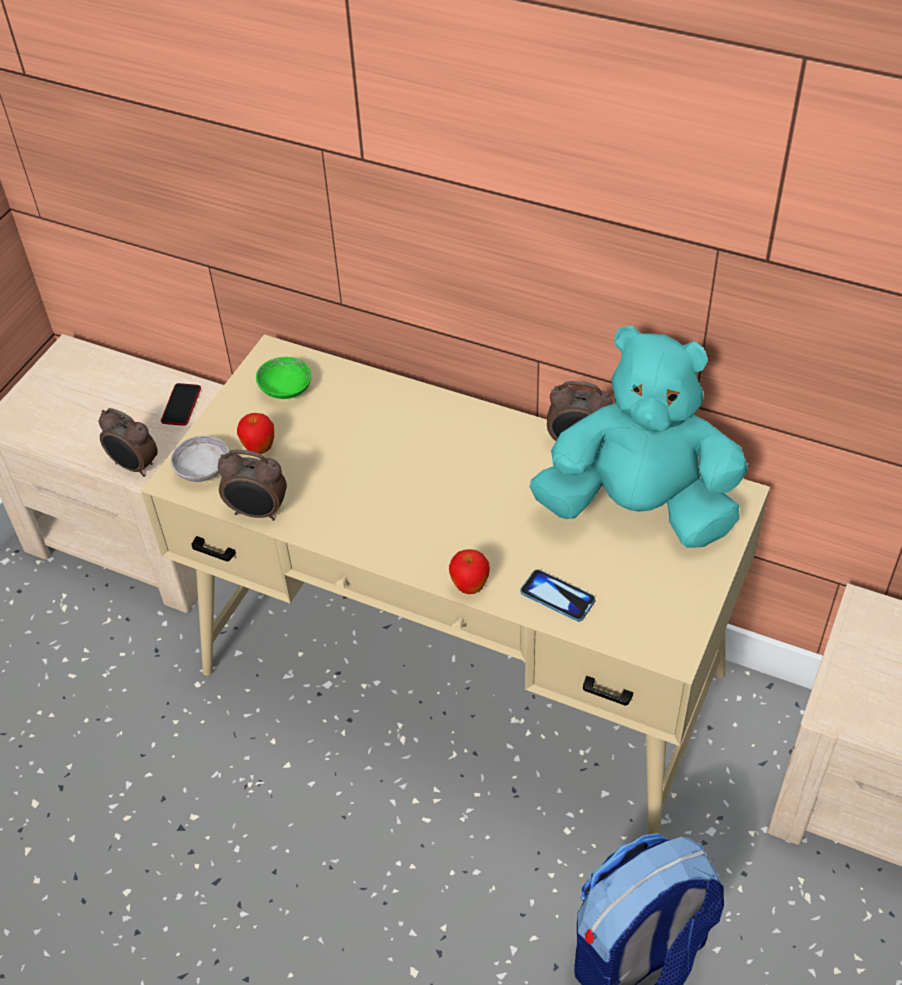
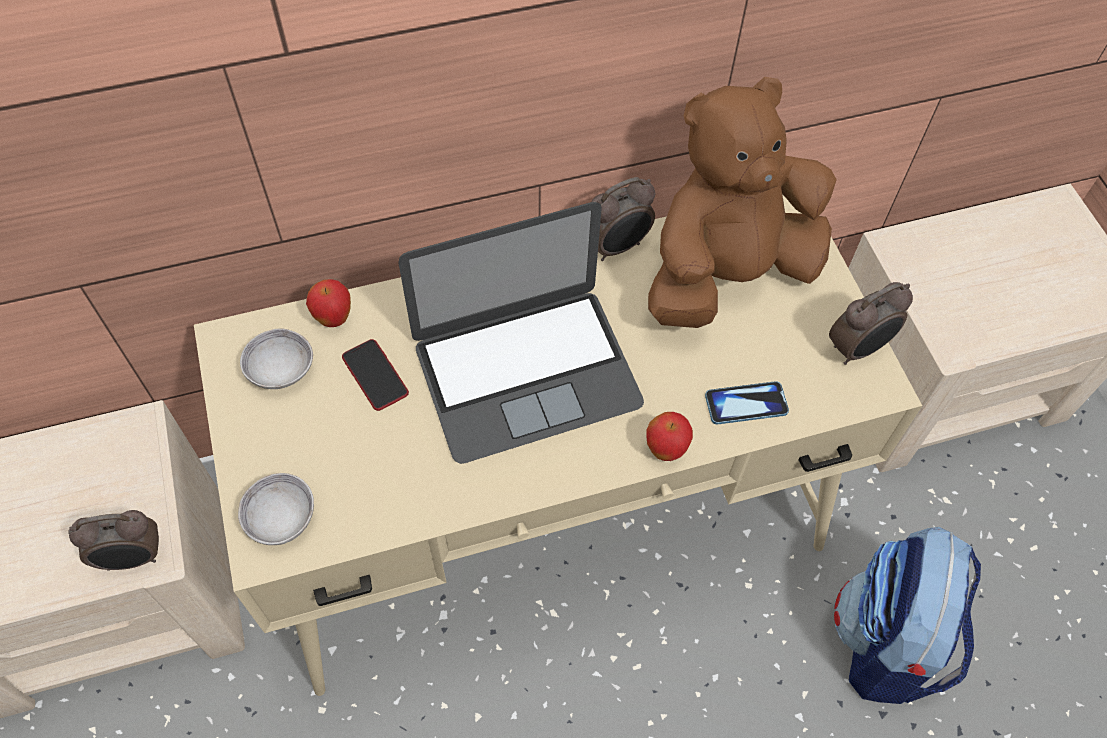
camera: 45 degrees left, 10 degrees up
(181, 405) = (119, 456): phone -> phone (375, 375)
(257, 512) = (388, 522): alarm clock -> alarm clock (858, 349)
(259, 449) = (319, 453): apple -> apple (334, 319)
(285, 389) = (281, 370): green bowl -> grey bowl
(430, 483) = (527, 373): none -> laptop
(639, 508) = (727, 273): turquoise plush toy -> brown plush toy

